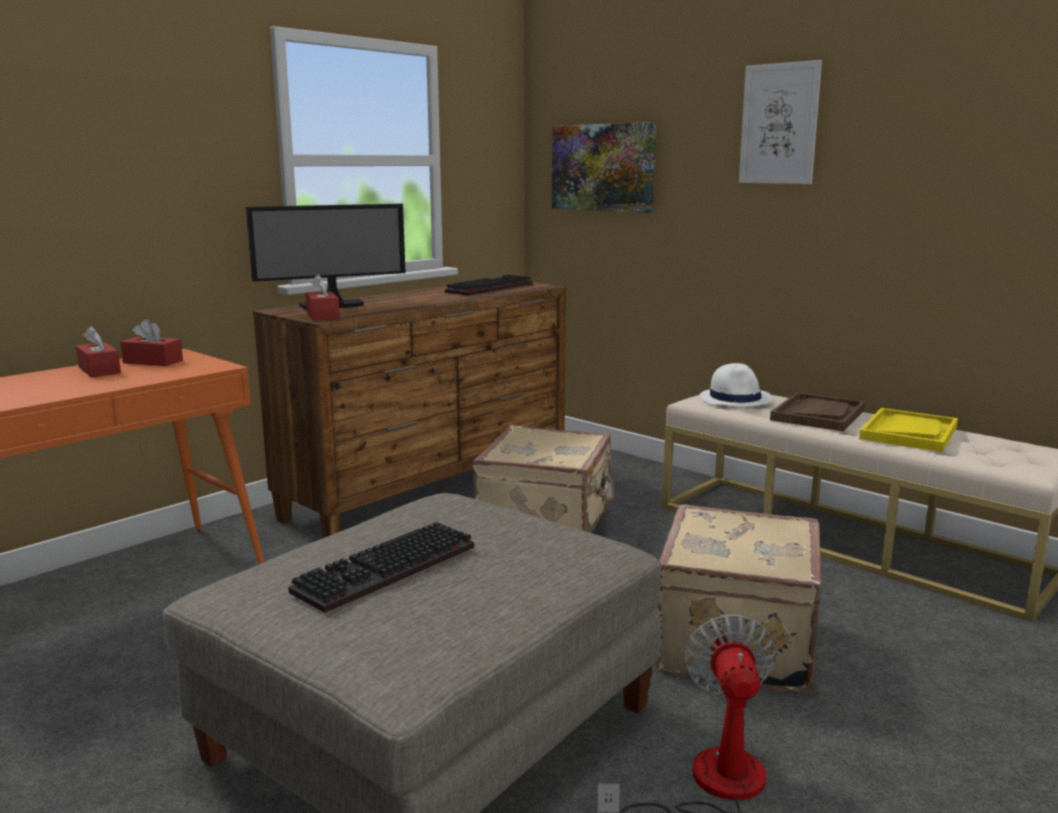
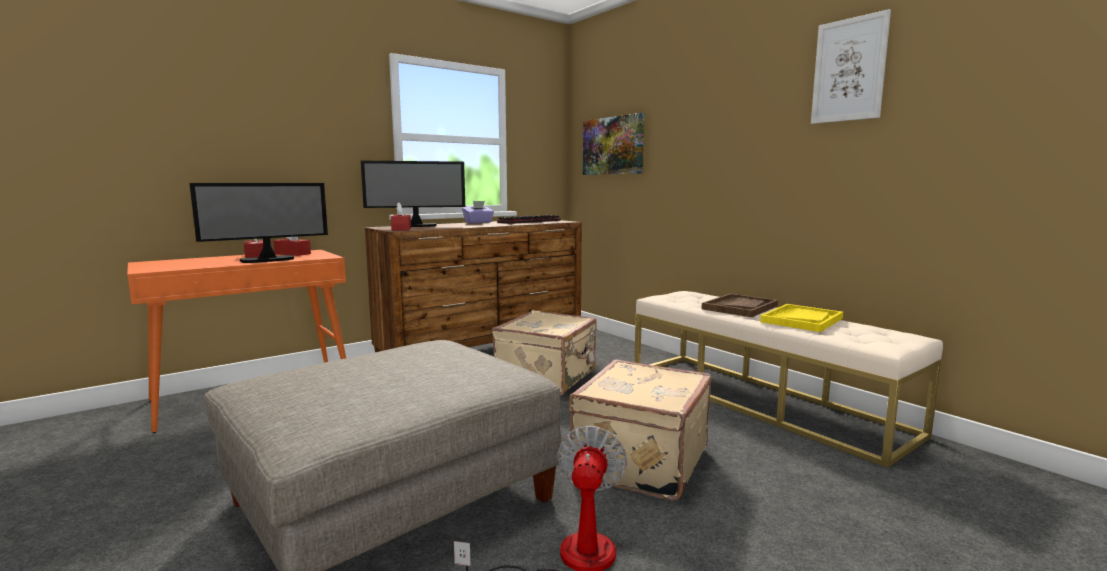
camera: 10 degrees right, 5 degrees down
(133, 379) = (268, 260): none -> monitor
(386, 572) = (352, 377): keyboard -> none
(414, 292) = (478, 222): none -> purple tissue box
(735, 399) = (686, 297): white hat -> none
(779, 124) = (720, 107): picture -> picture (849, 70)

